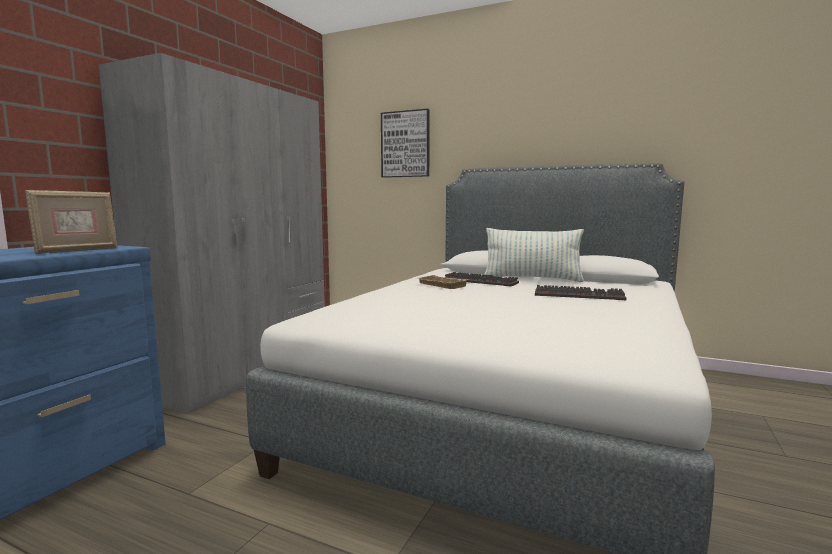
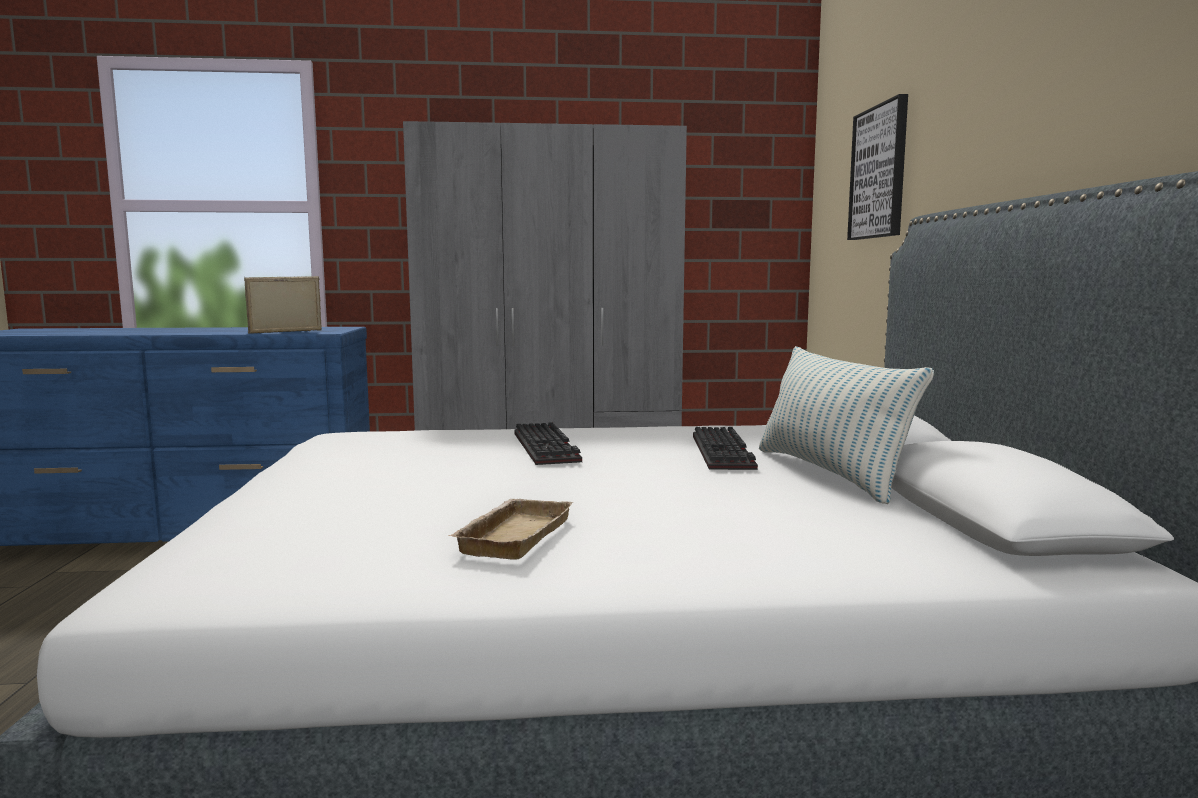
camera: 60 degrees right, 0 degrees up
(77, 251) = (286, 332): picture frame -> picture frame turned 150 degrees clockwise
(440, 285) = (636, 441): beige tray -> beige tray (512, 535)
(580, 295) = (705, 514): keyboard -> keyboard (548, 447)

